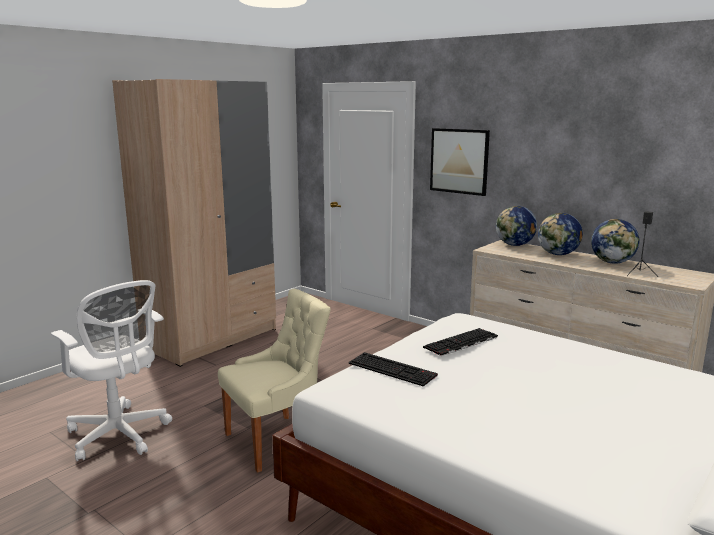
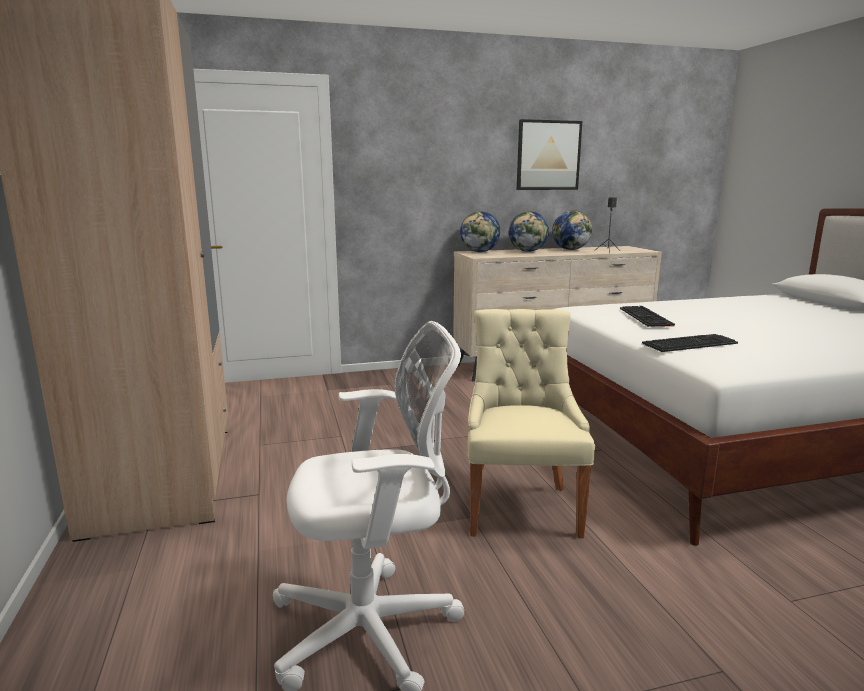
camera: 55 degrees left, 0 degrees up
(459, 161) = (396, 171): picture -> picture (548, 155)

